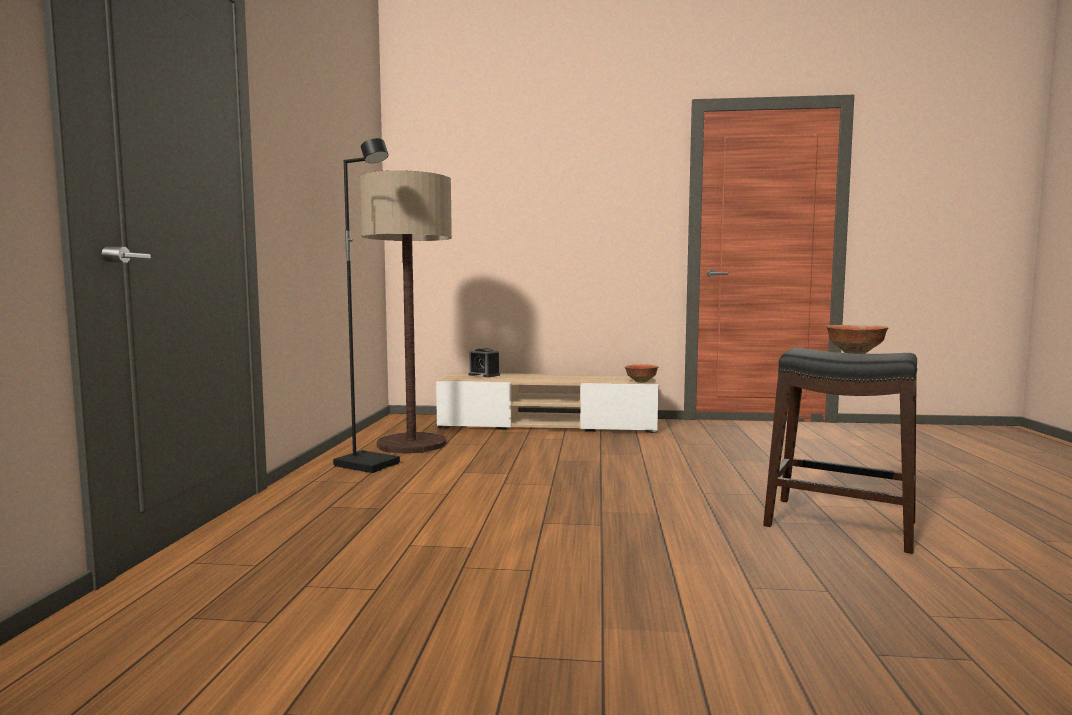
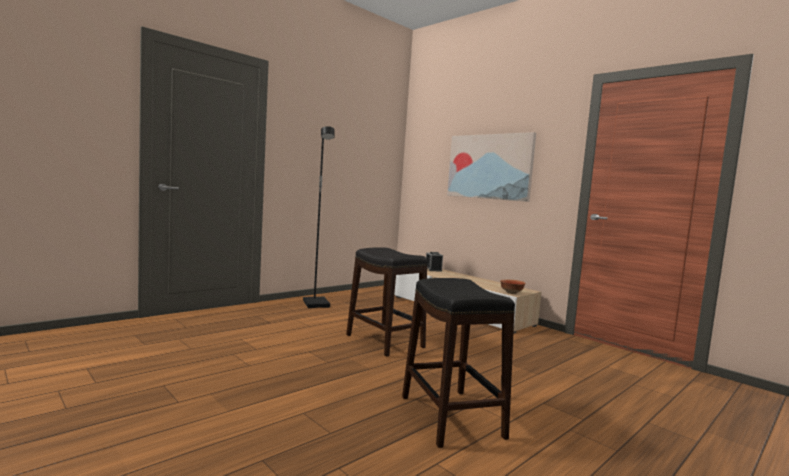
camera: 40 degrees right, 0 degrees up
(411, 444) = (359, 301): floor lamp -> none
(553, 216) = (489, 166): none -> picture
(581, 479) = (385, 341): none -> black stool
(856, 353) = (465, 288): bowl -> none

